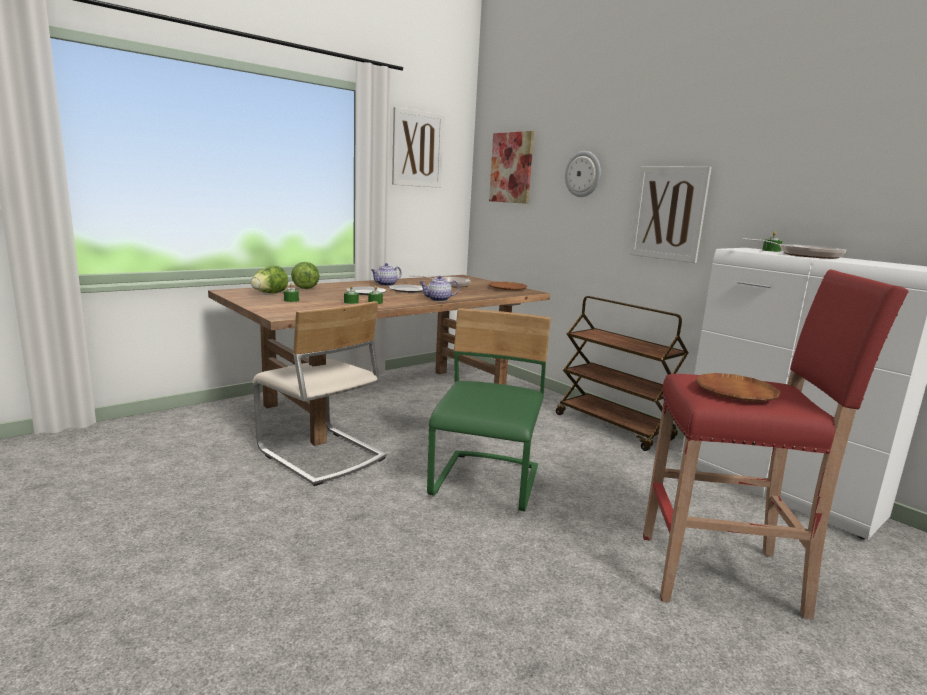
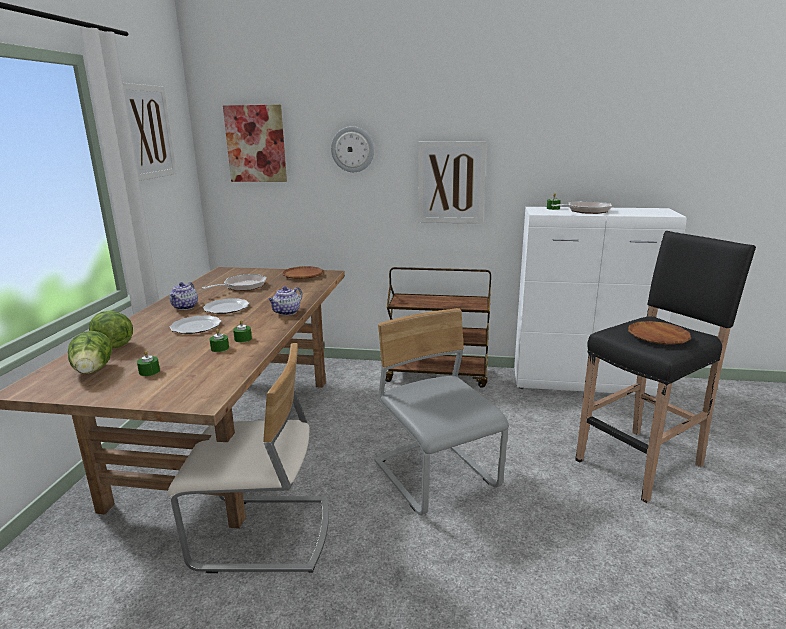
camera: 40 degrees left, 5 degrees up
(487, 483) = (436, 476): green chair -> grey chair
(724, 575) = (641, 462): red stool -> black stool

